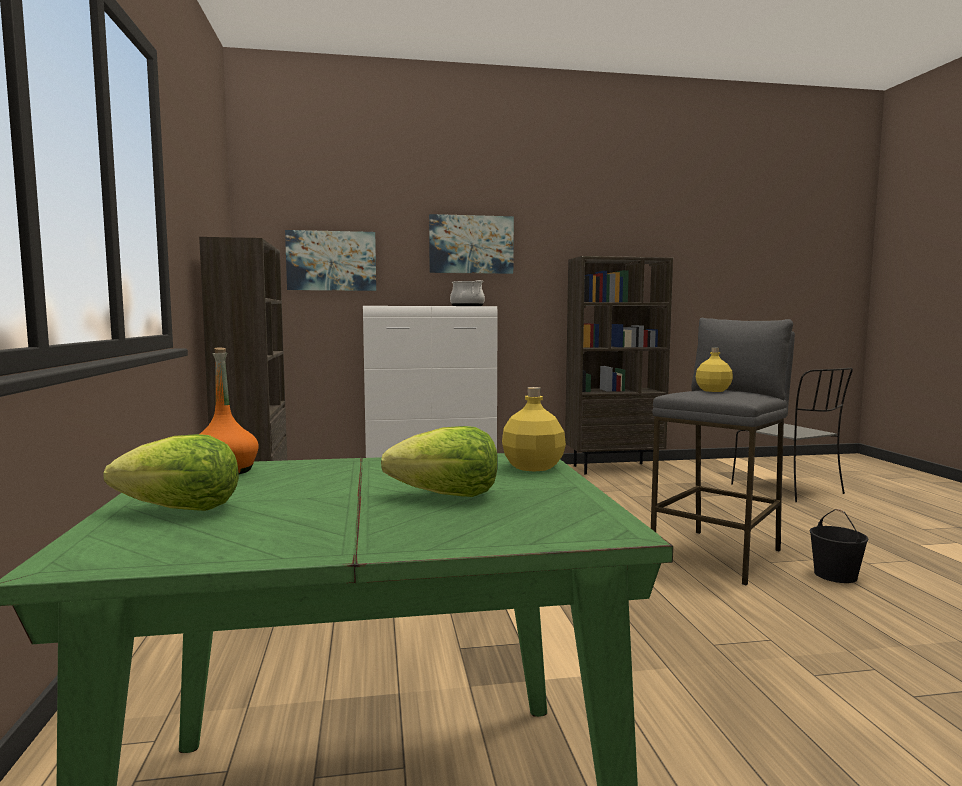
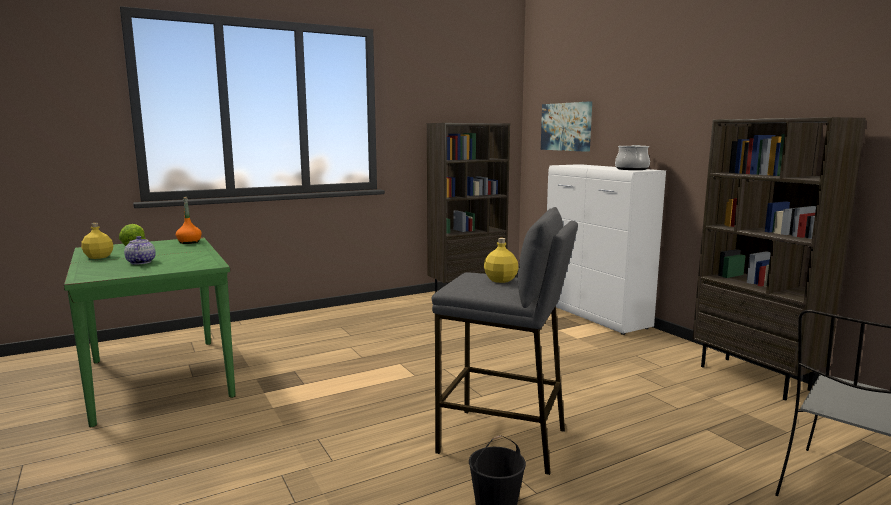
camera: 70 degrees right, 5 degrees up
(447, 496) = (140, 262): lettuce -> teapot
(471, 244) = (658, 107): picture -> none
(533, 467) = (191, 266): yellow bottle -> yellow bottle (99, 257)

